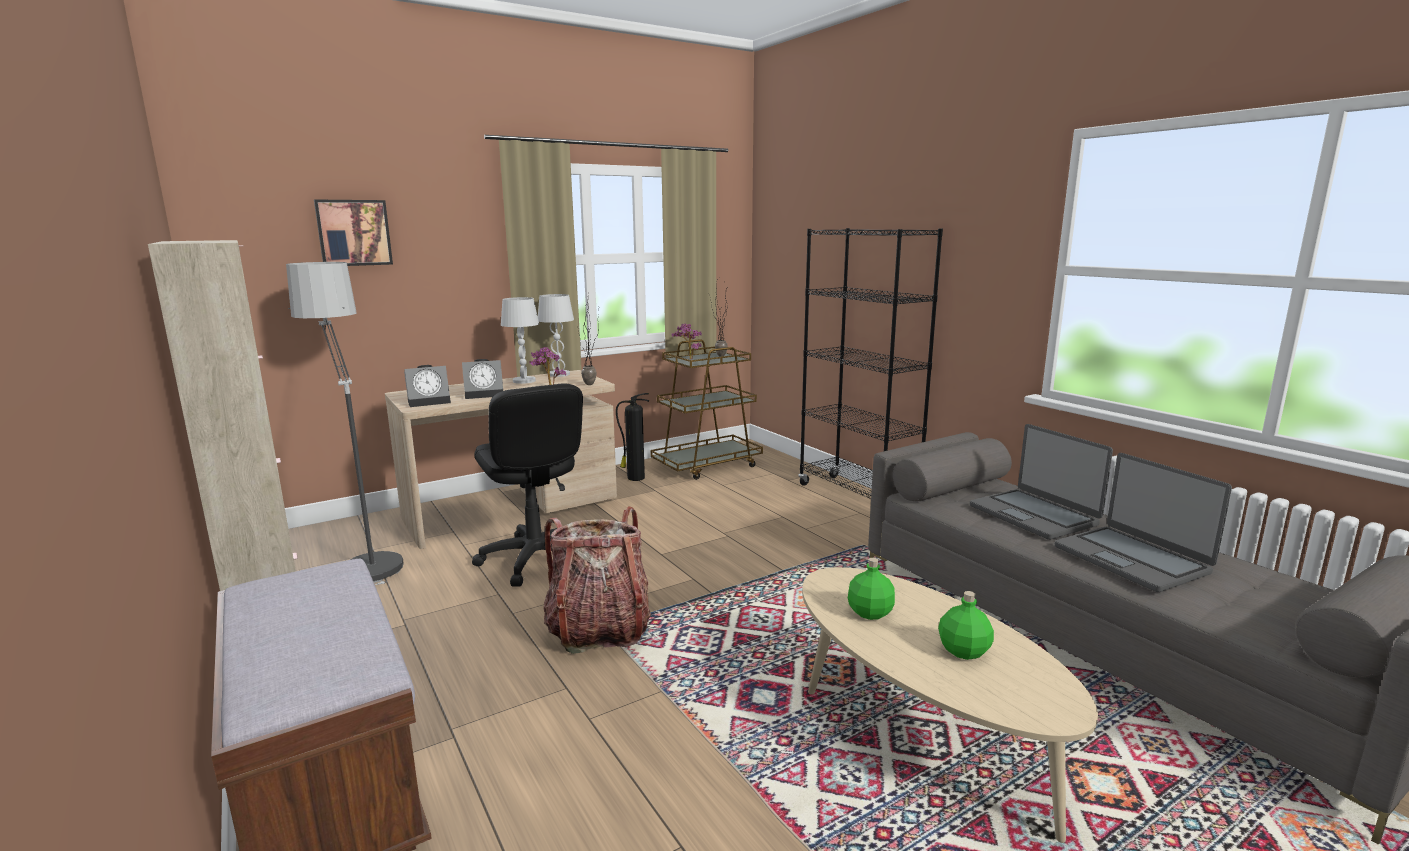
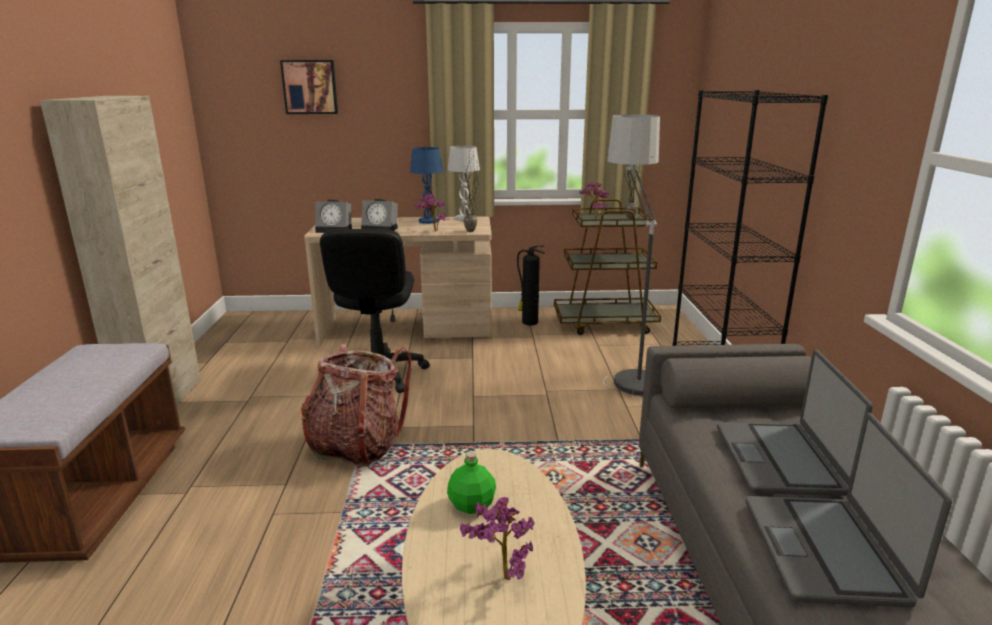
camera: 30 degrees right, 5 degrees up
(362, 555) = (279, 341): floor lamp -> floor lamp (626, 369)
(524, 381) = (428, 221): white table lamp -> blue table lamp
(964, 651) = (500, 576): green bottle -> potted plant

